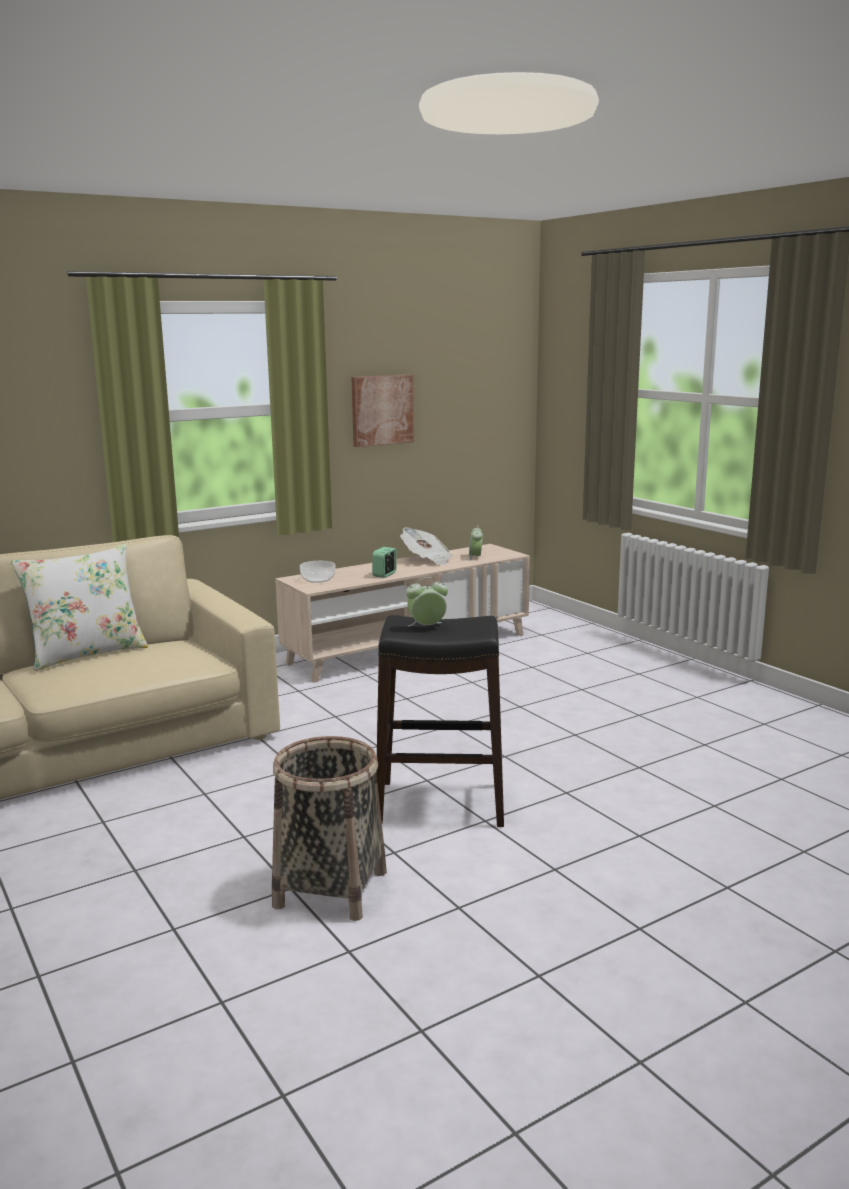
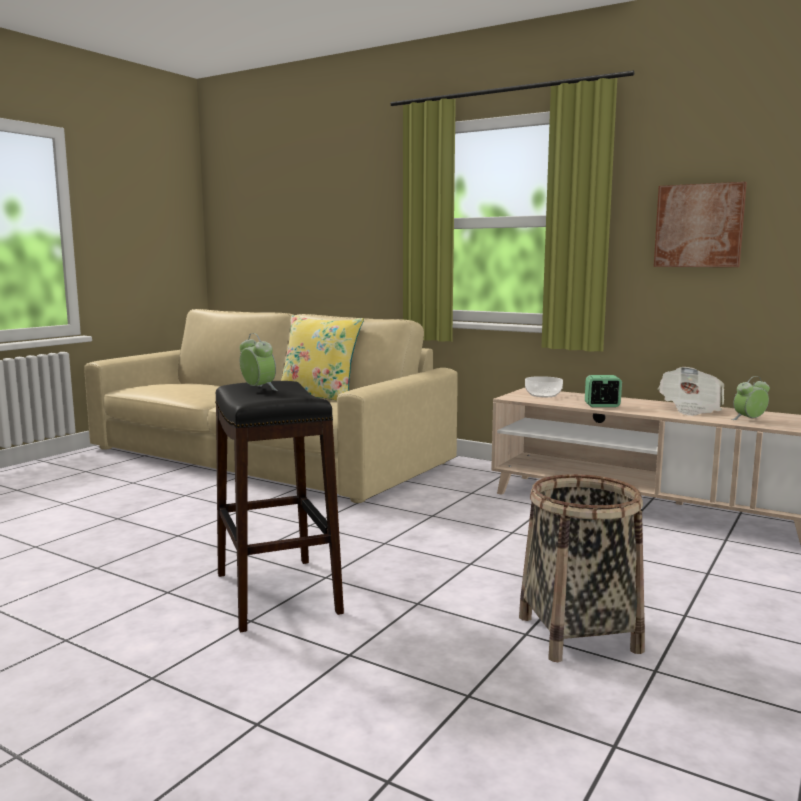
camera: 65 degrees right, 5 degrees down
(87, 654) = (319, 397): white pillow -> yellow pillow
(331, 889) = (96, 581): basket -> basket (579, 634)

